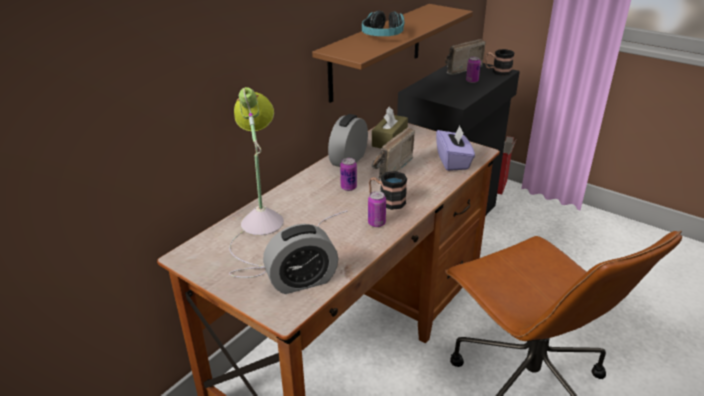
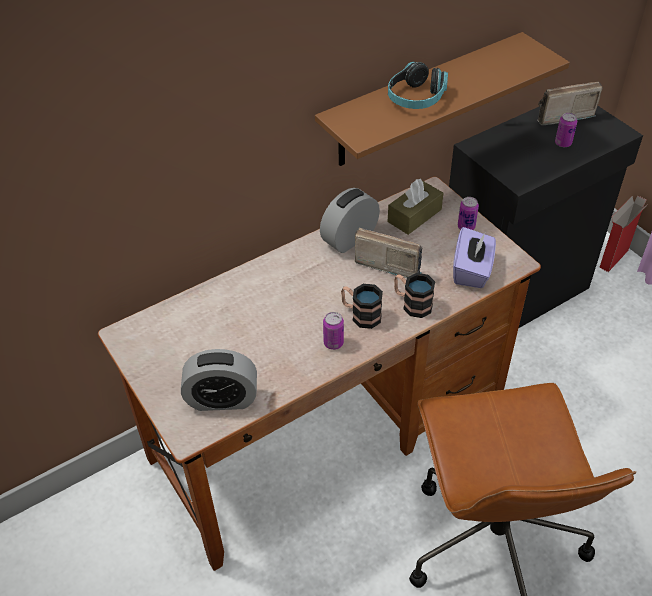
camera: 20 degrees right, 15 degrees up
(270, 231) = (218, 324): table lamp -> none
(348, 187) = (329, 282): can -> can (466, 227)
(388, 168) = (388, 262): radio -> radio turned 60 degrees clockwise
(497, 72) = (610, 132): mug -> mug (412, 303)

